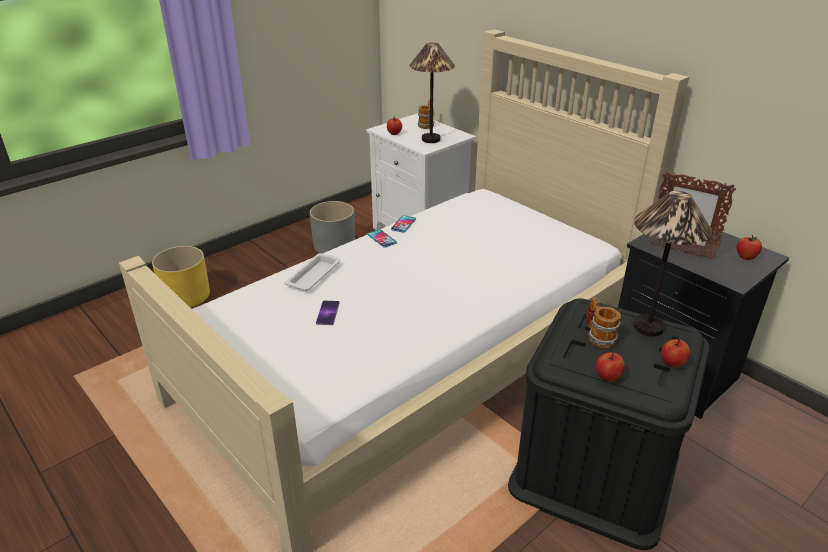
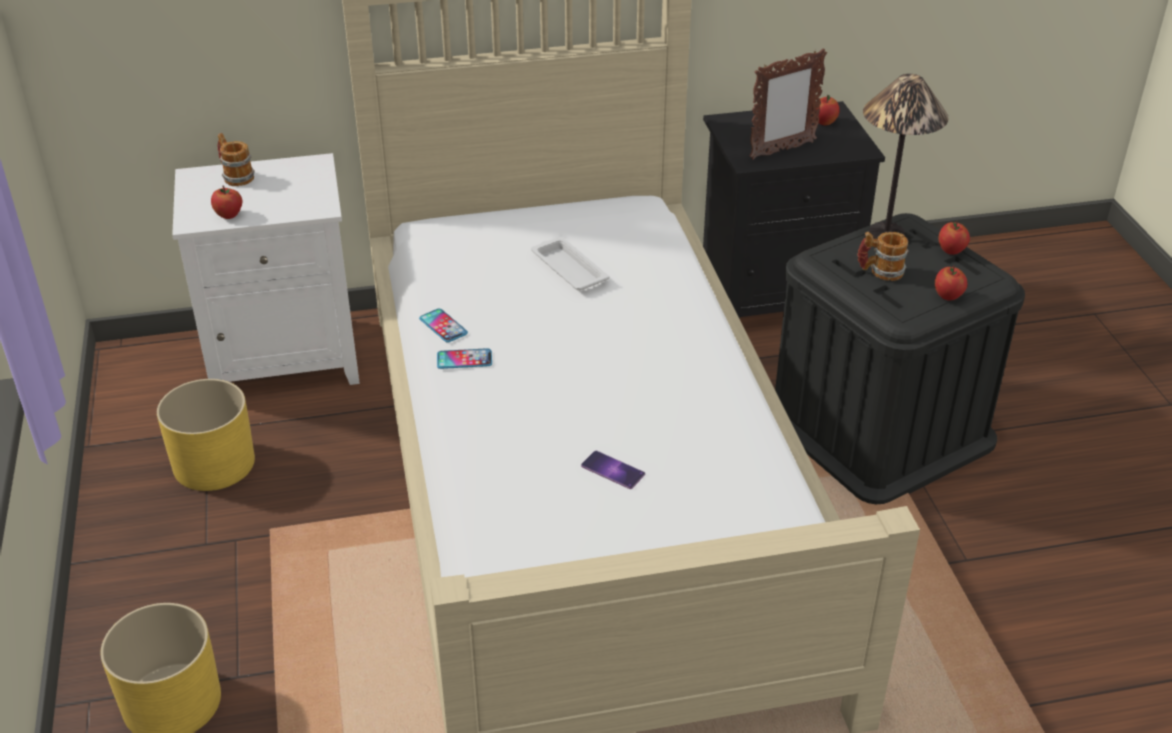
camera: 60 degrees left, 5 degrees up
(314, 275) = (504, 454): white tray -> white tray (568, 268)
(334, 245) = (213, 463): grey planter -> yellow planter
(430, 139) = (296, 193): table lamp -> none

